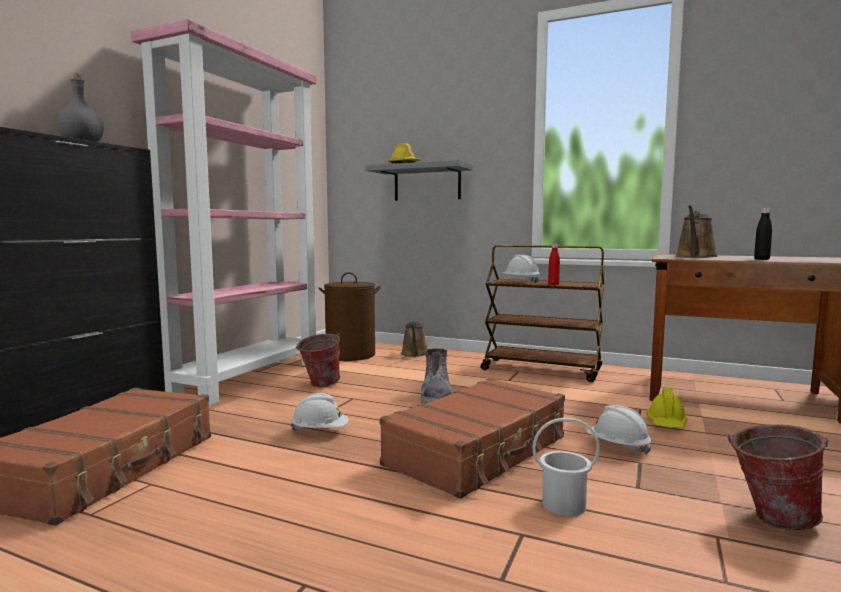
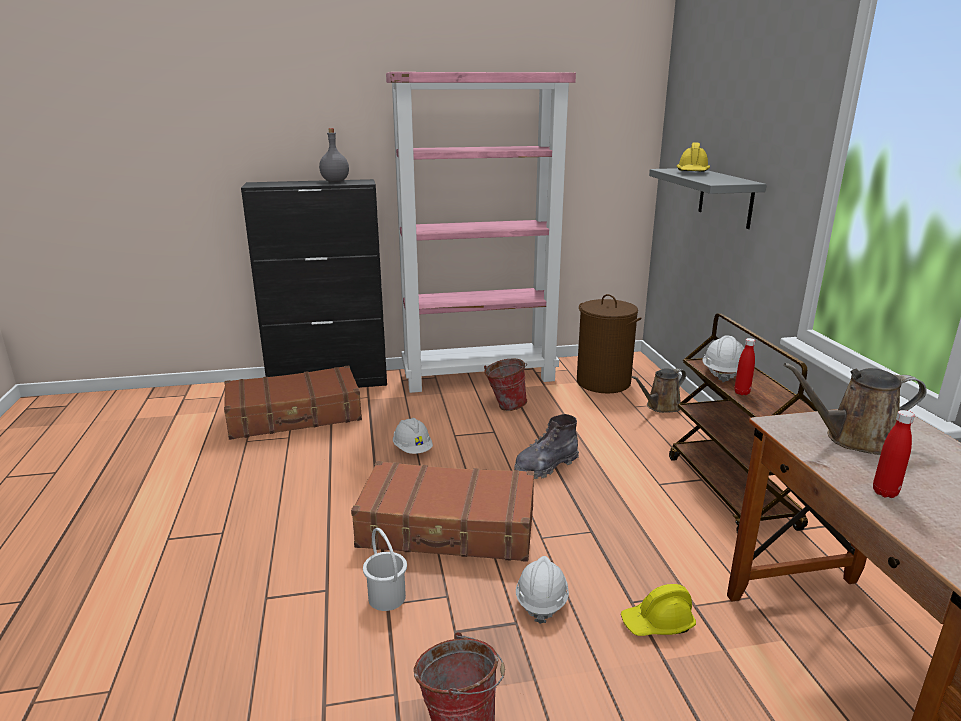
camera: 55 degrees right, 15 degrees up
(761, 259) = (885, 492): black bottle -> red bottle

